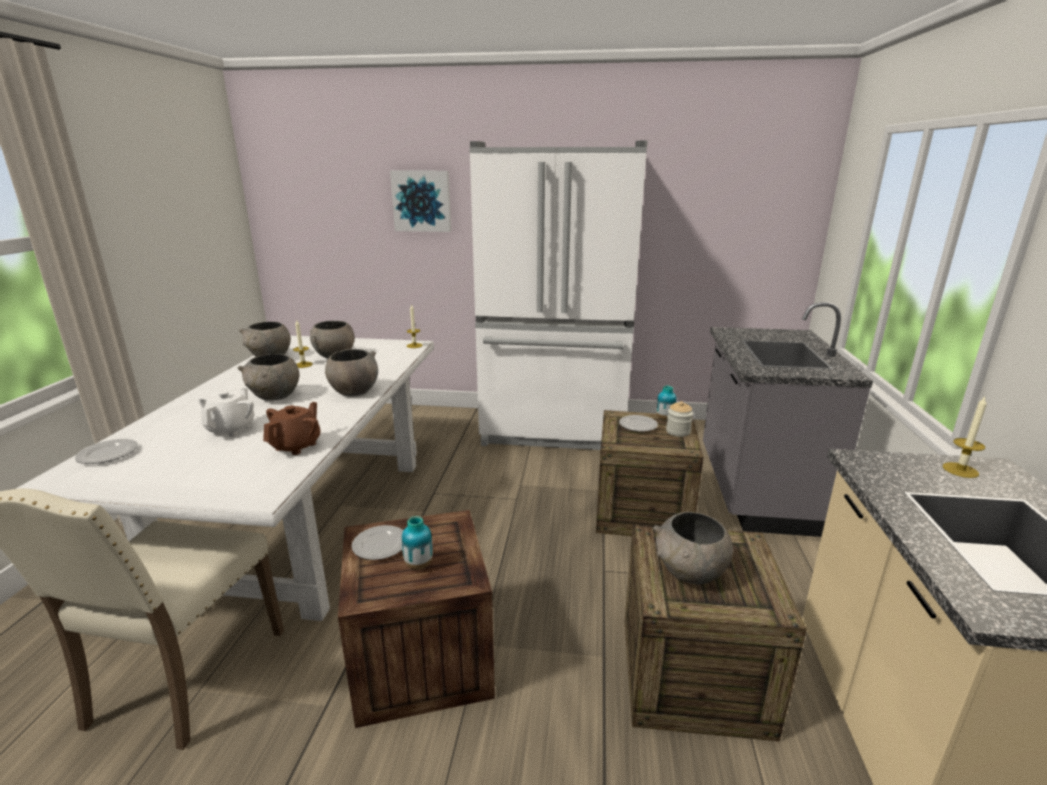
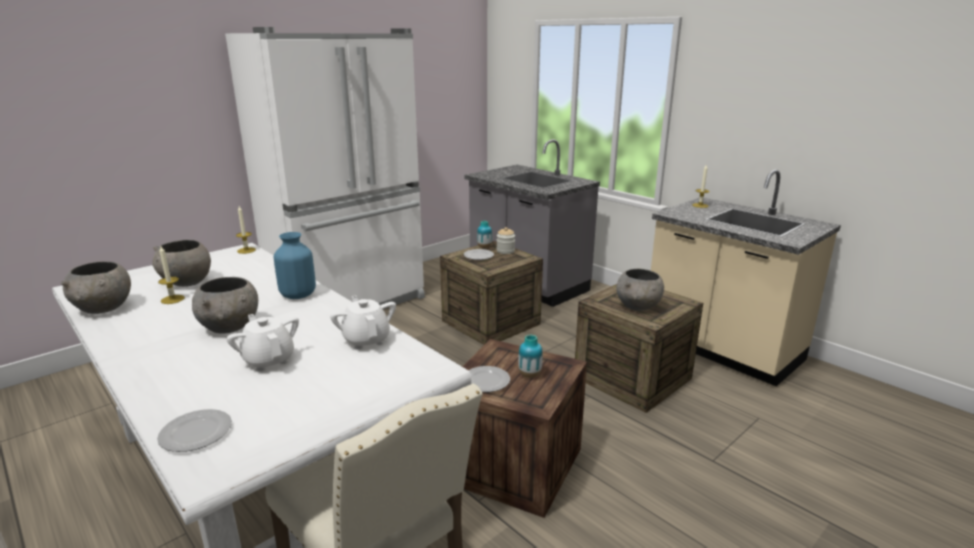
camera: 50 degrees left, 0 degrees up
(296, 446) = (366, 340): brown teapot -> white teapot
(354, 391) = (298, 295): grey bowl -> blue vase
(421, 201) = (150, 94): picture -> none

